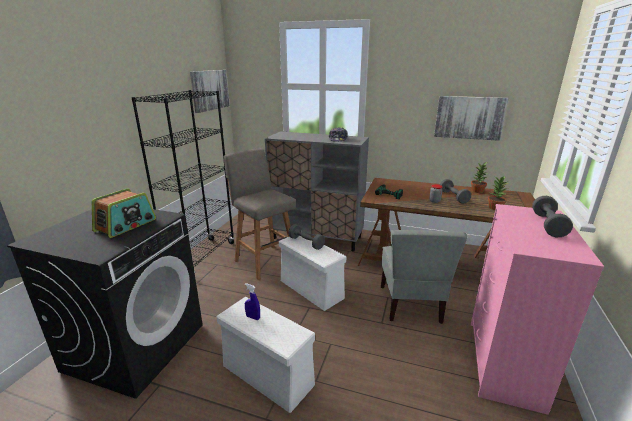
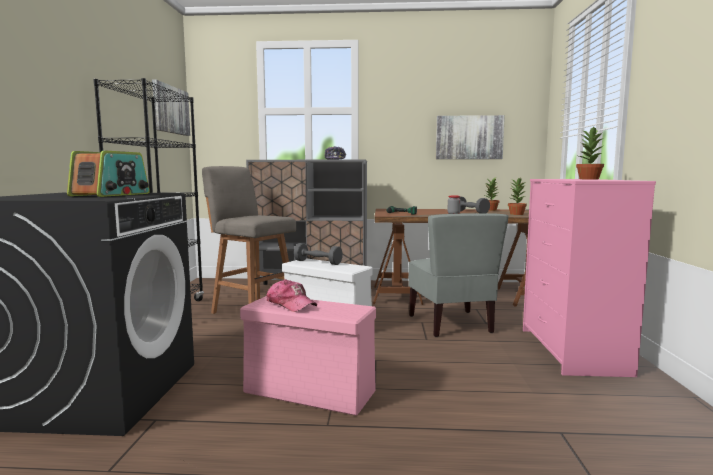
camera: 15 degrees left, 15 degrees down
(253, 317) = (290, 304): blue spray bottle -> cap
(269, 376) = (311, 392): white storage box -> pink storage box
(548, 225) = (588, 179): grey dumbbell -> potted plant

